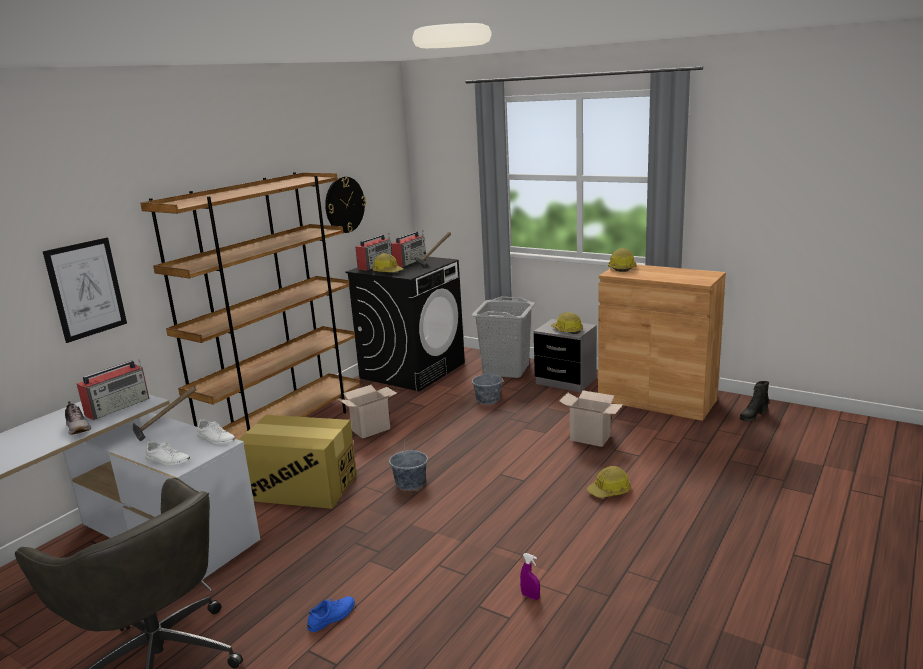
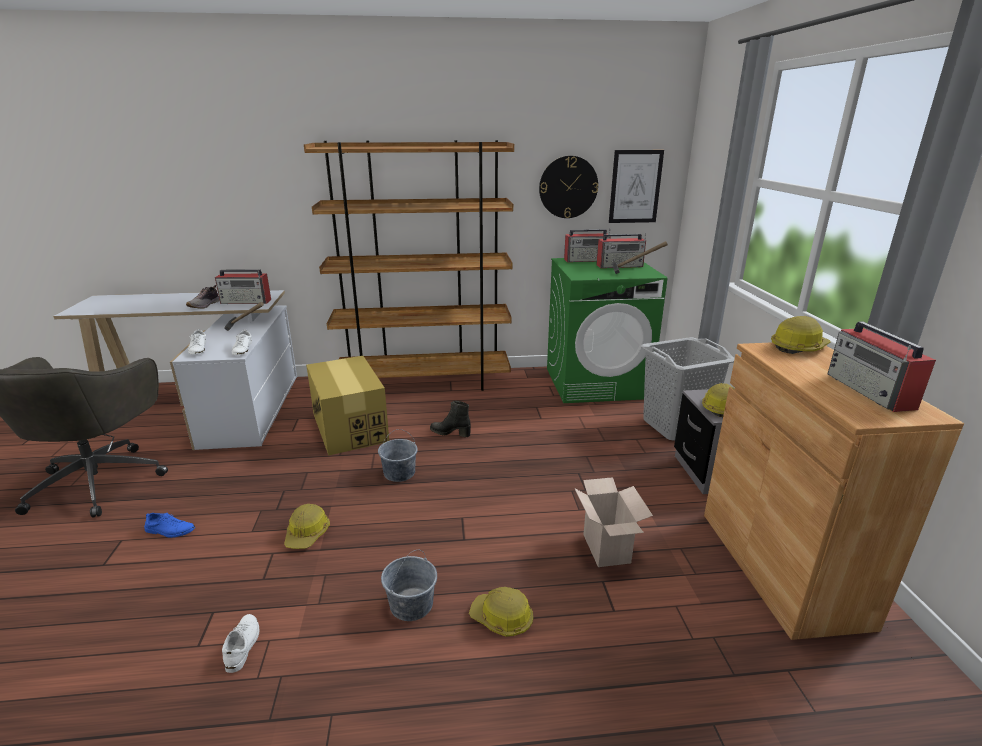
camera: 50 degrees right, 5 degrees up
(86, 289) = (266, 207): picture -> picture (635, 187)
(371, 429) = (469, 413): cardboard box -> none
(387, 271) = (576, 268): hard hat -> hard hat (307, 534)
(413, 370) = (596, 383): black washing machine -> green washing machine
(488, 399) = (599, 443): grey bucket -> grey bucket (411, 604)
(530, 596) = (243, 645): purple spray bottle -> white shoe
(683, 273) = (870, 391): none -> radio
(752, 416) = (895, 702): black boot -> black boot (450, 433)

